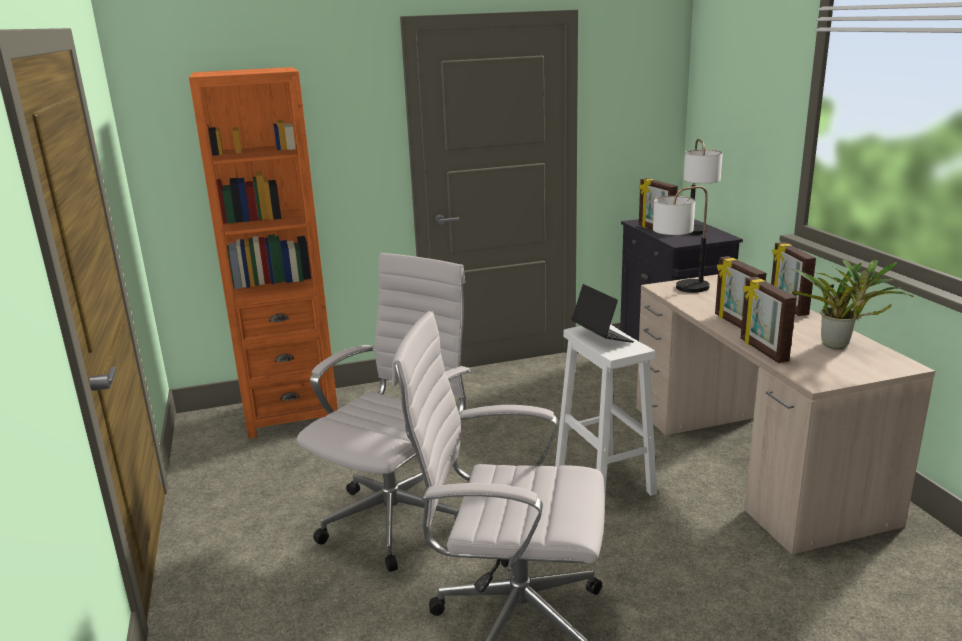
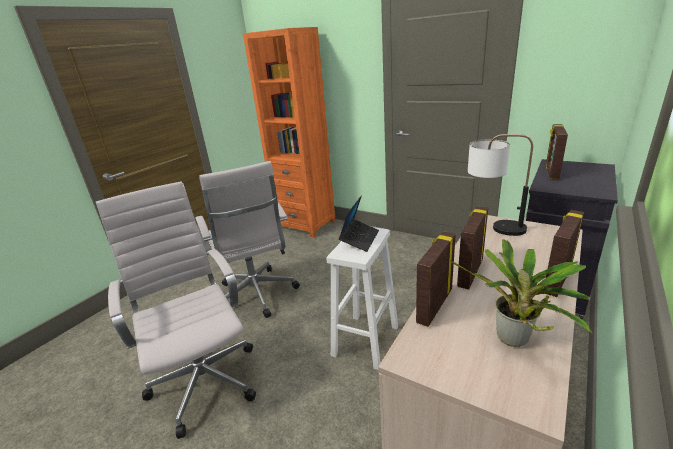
camera: 50 degrees right, 5 degrees up
(398, 518) = (257, 296): white office chair -> white office chair turned 75 degrees clockwise
(695, 234) = (577, 184): table lamp -> none

